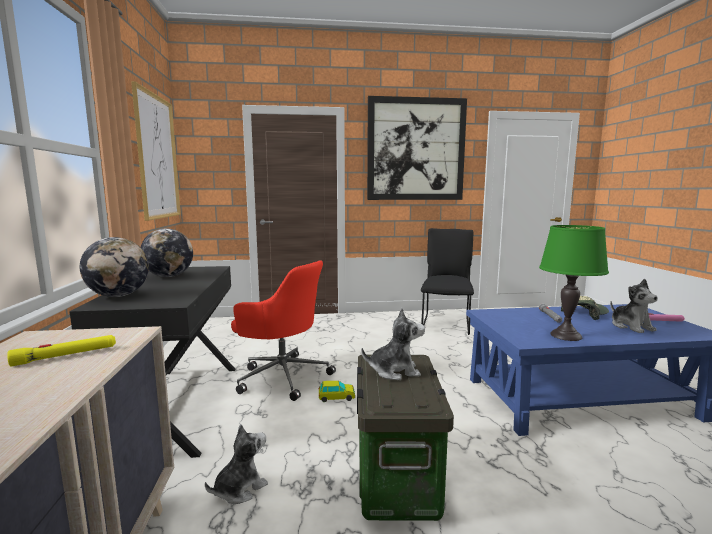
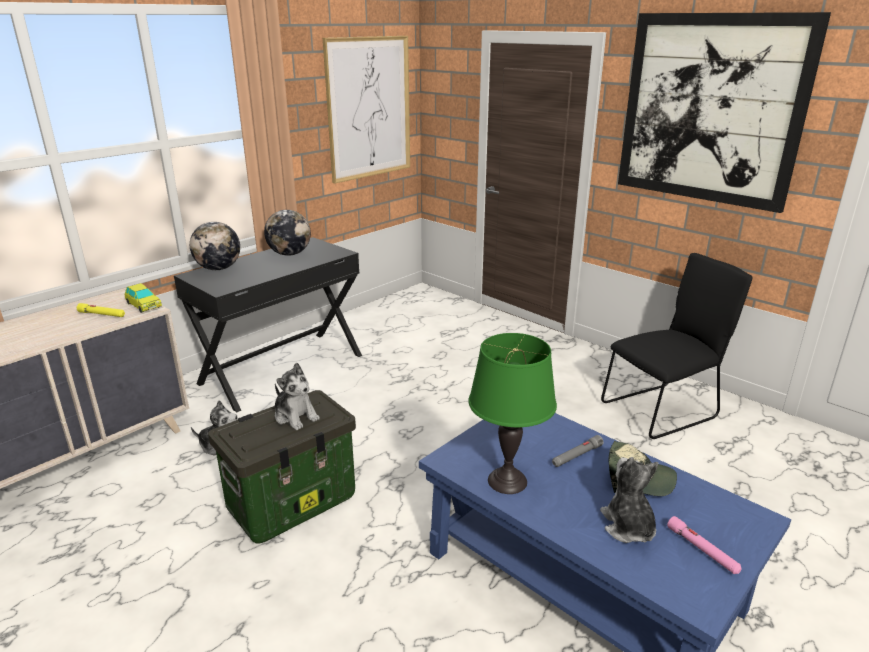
camera: 50 degrees right, 15 degrees up
(282, 376) = (378, 381): red office chair -> none
(336, 397) = (376, 423): toy car -> toy car (144, 305)
(631, 326) = (628, 527): plush toy -> plush toy turned 135 degrees clockwise

